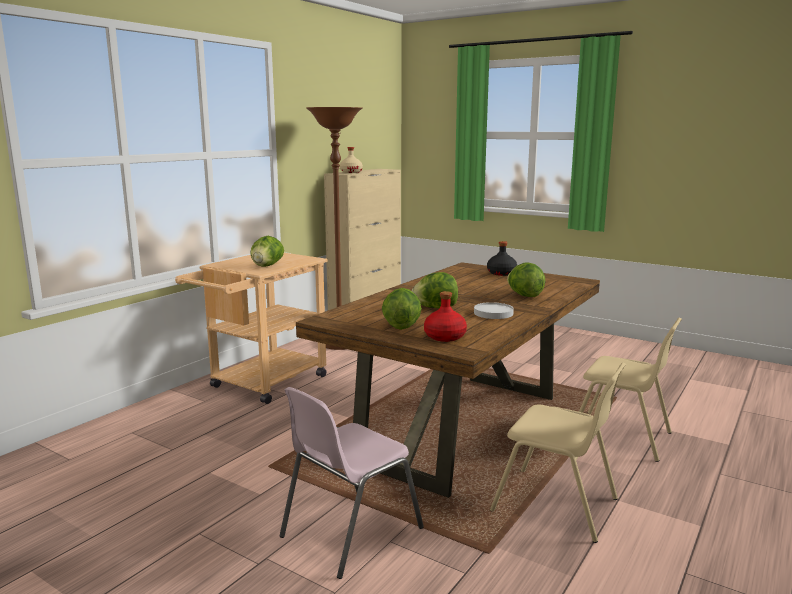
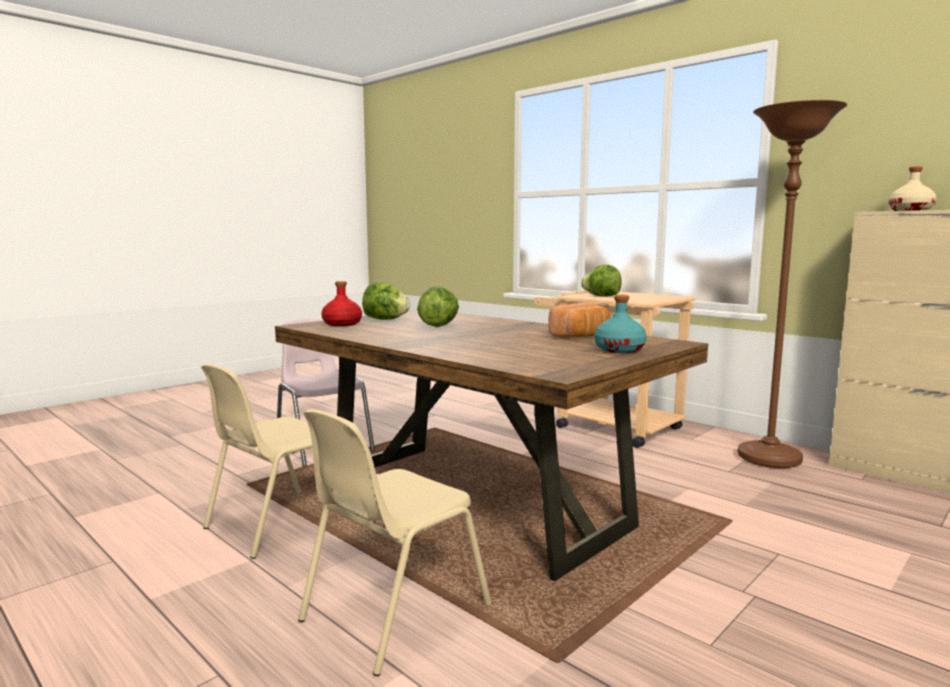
camera: 100 degrees right, 5 degrees down
(459, 278) = (582, 336): none -> bread
(493, 313) = (400, 335): white plate -> none
(501, 273) = (619, 349): black bottle -> turquoise bottle
(524, 295) = (471, 347): lettuce -> none

